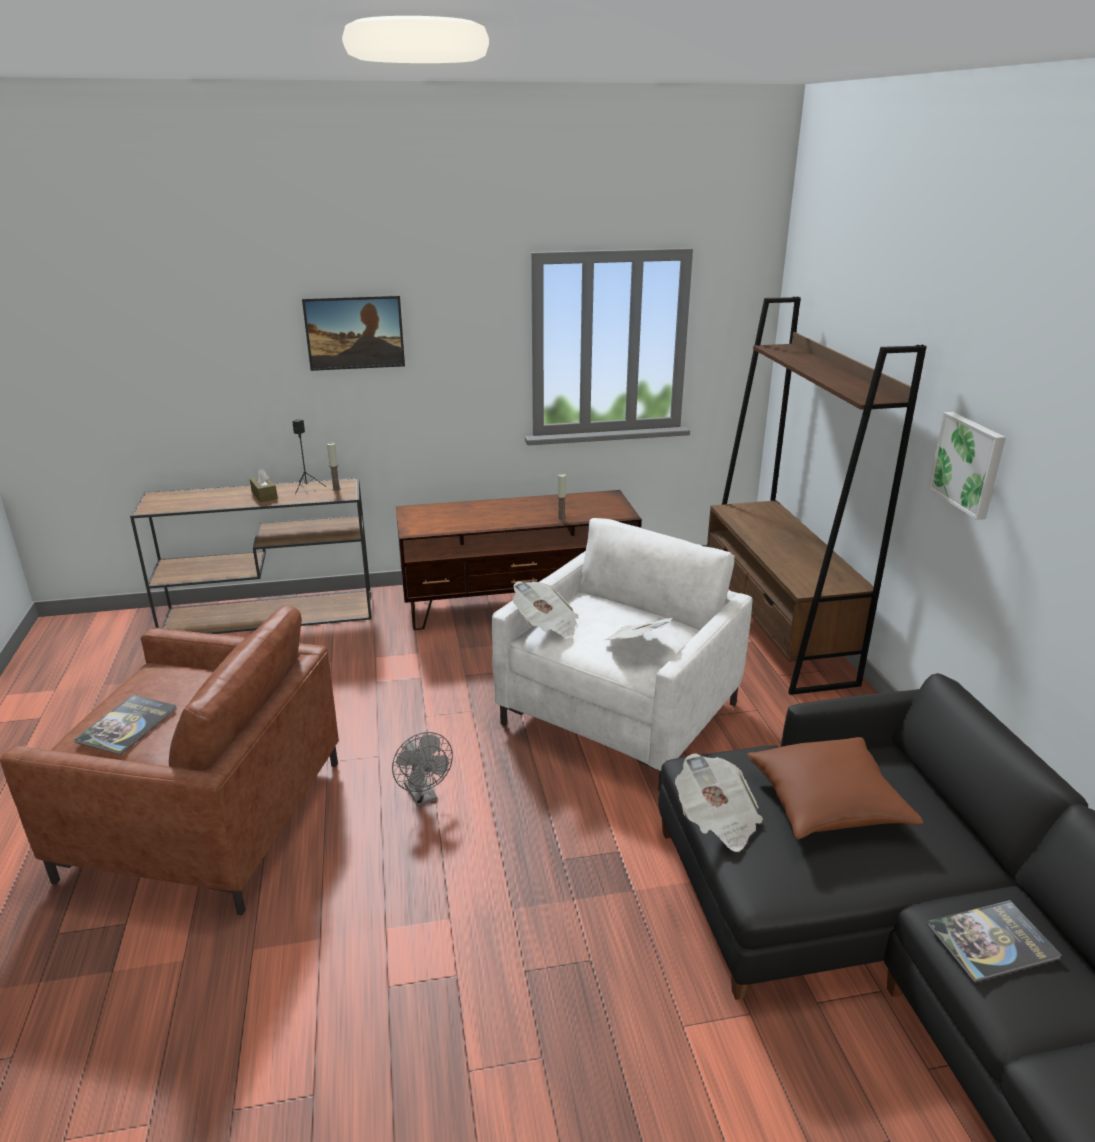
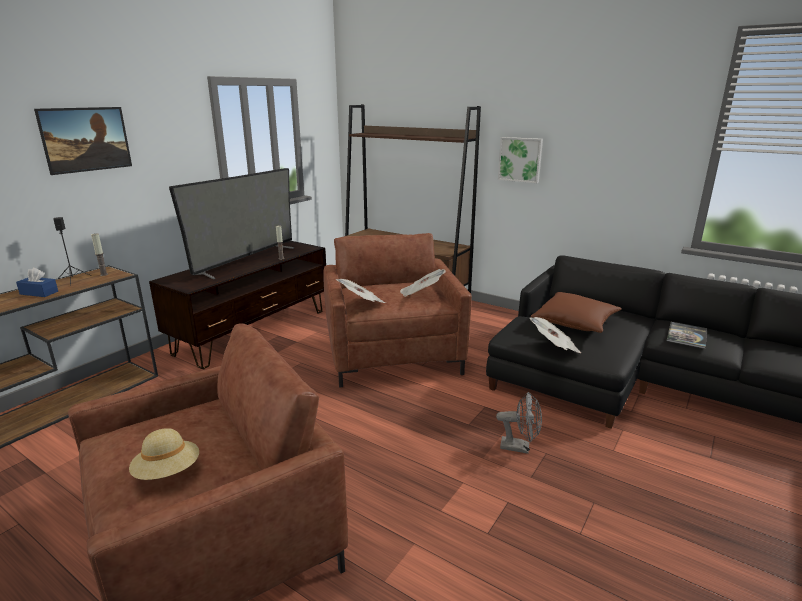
camera: 45 degrees left, 5 degrees down
(127, 725) = (168, 472): book -> beige hat
(264, 495) = (39, 293): brown tissue box -> blue tissue box
(423, 796) = (353, 441): grey fan -> grey fan (519, 447)
(521, 509) = (246, 260): none -> television
(620, 714) = (393, 354): white armchair -> brown armchair

